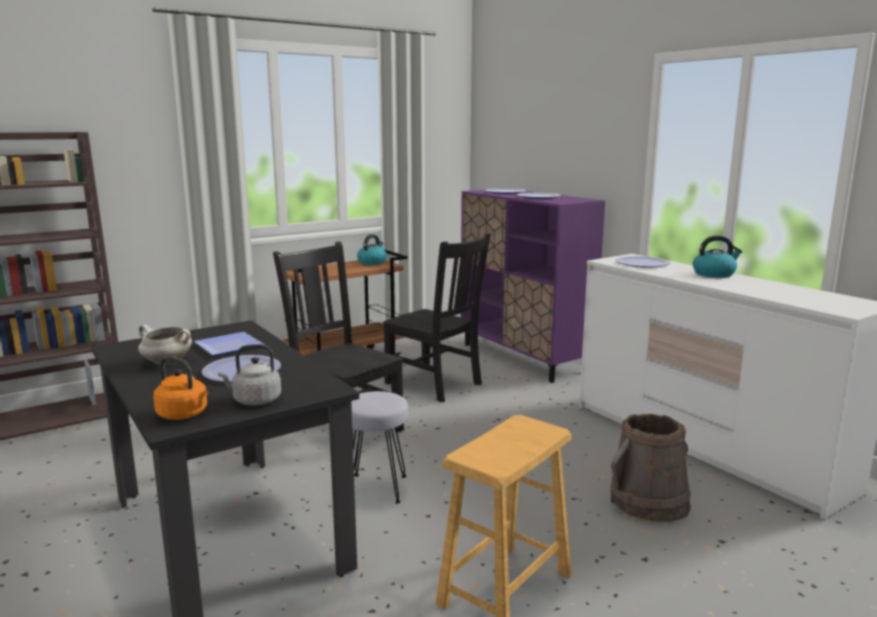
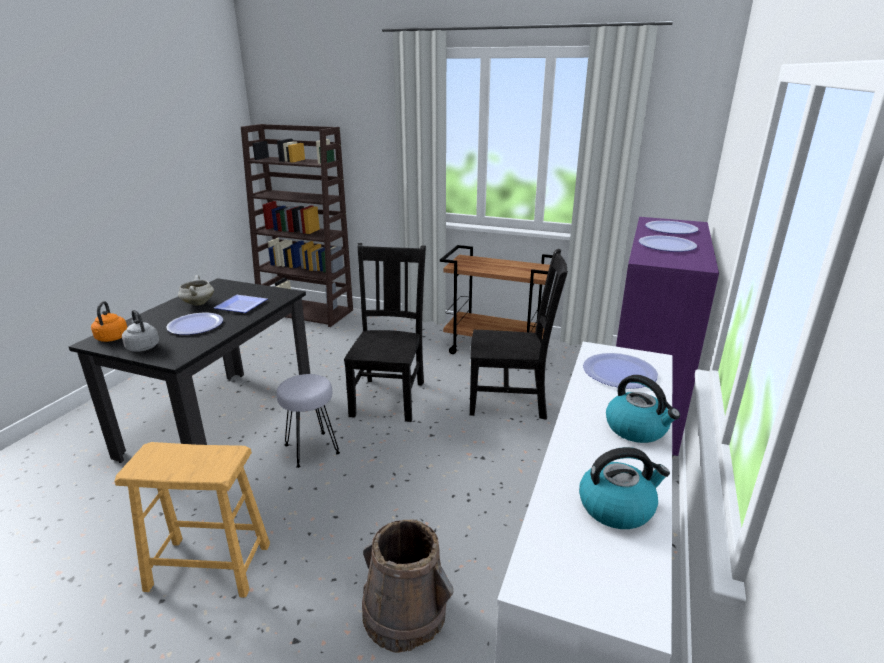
camera: 55 degrees right, 10 degrees up
(372, 262) = (535, 268): kettle -> kettle (617, 507)
(435, 384) = (511, 400): black chair -> black chair turned 90 degrees counterclockwise

